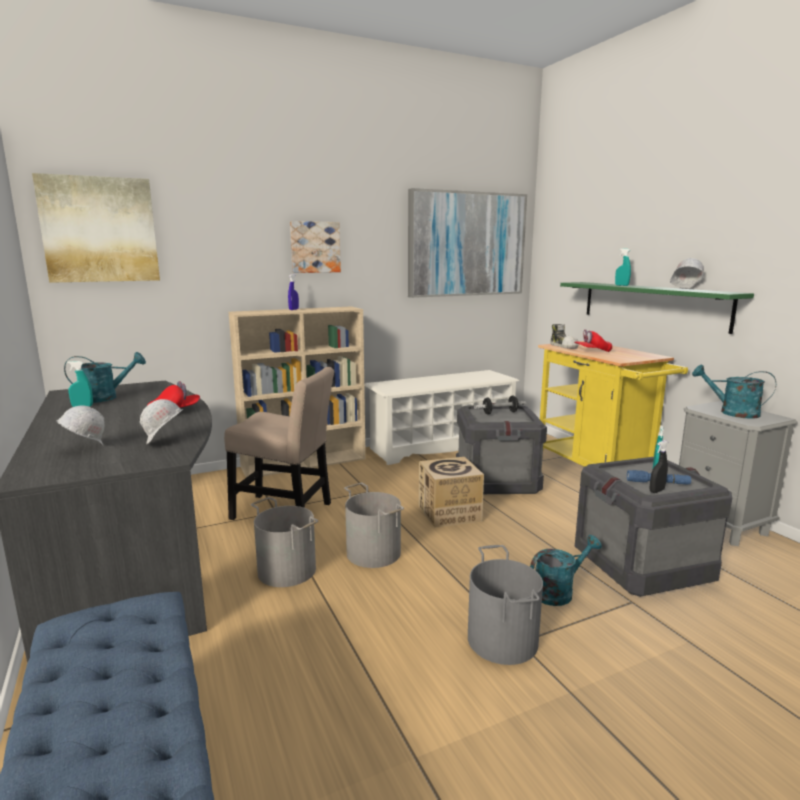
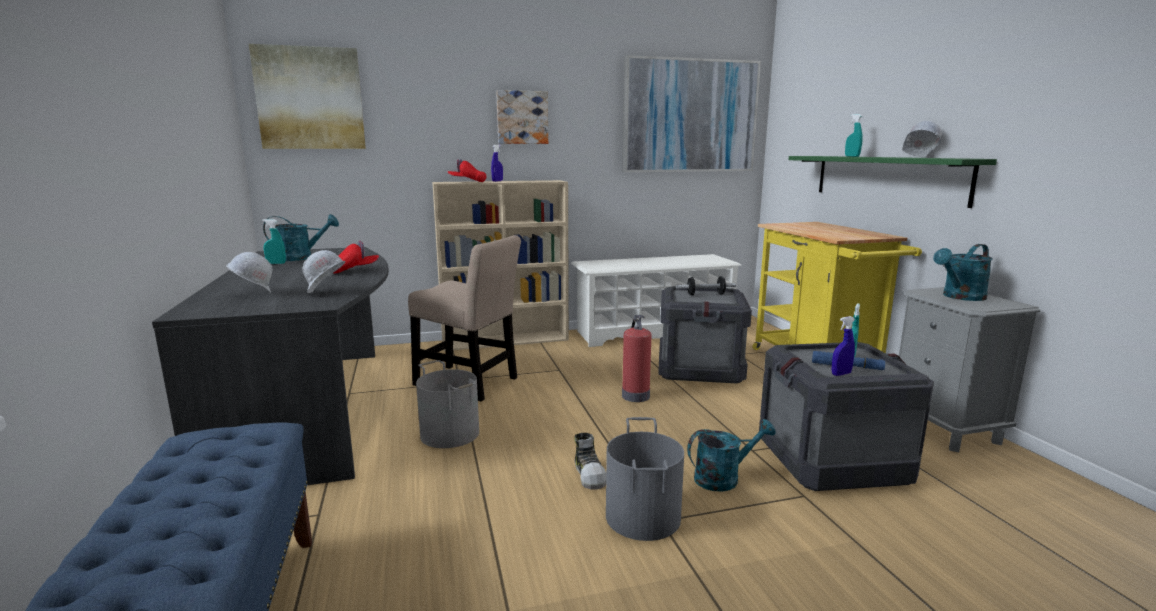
camera: 10 degrees right, 0 degrees up
(374, 552) = (542, 425): grey bucket -> none
(449, 513) = (635, 395): cardboard box -> fire extinguisher
(564, 346) = (786, 225): shoe -> shoe (590, 474)
(592, 351) = (814, 230): red cap -> red cap (467, 182)
(656, 491) = (841, 374): black spray bottle -> blue spray bottle
(732, 412) = (960, 297): turquoise watering can -> turquoise watering can turned 75 degrees counterclockwise

